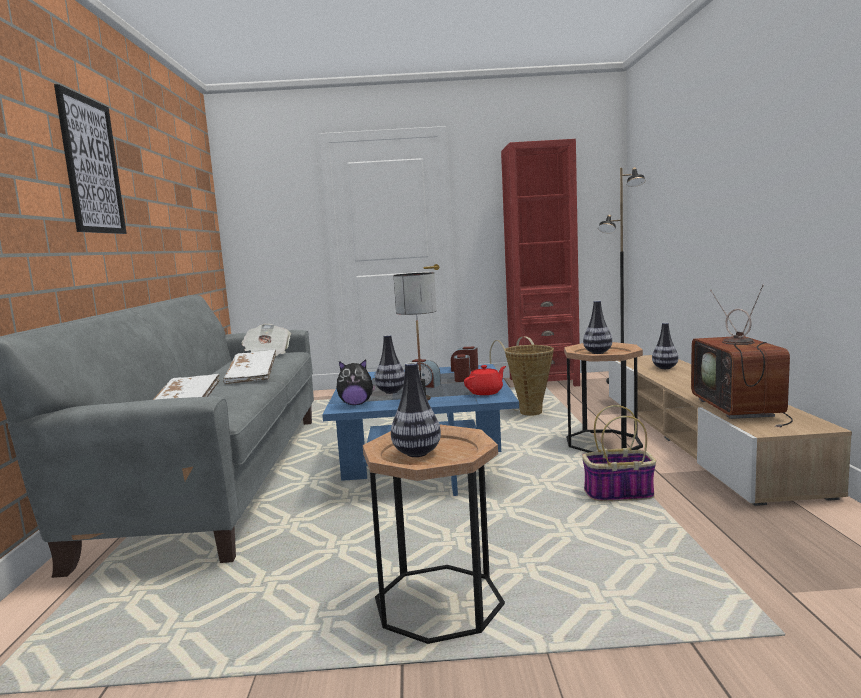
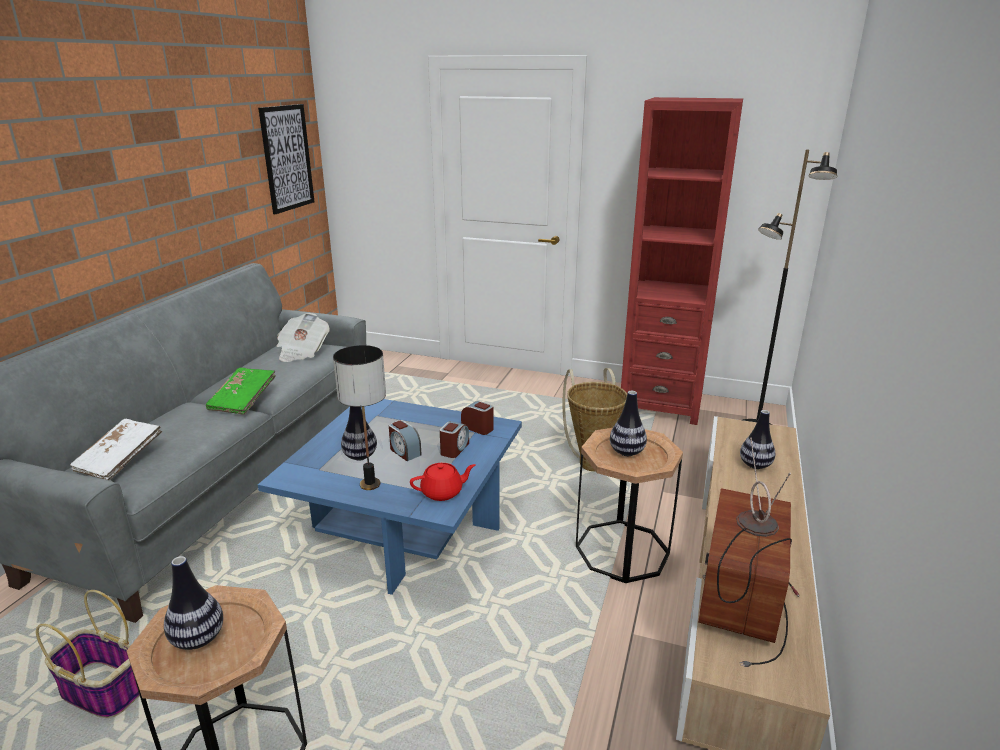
camera: 20 degrees right, 15 degrees up
(91, 166) = (83, 161): picture -> picture (287, 158)
(252, 377) = (243, 400): white book -> green book
(356, 404) = (304, 473): plush toy -> none
(618, 494) = (551, 656): basket -> basket (101, 691)

